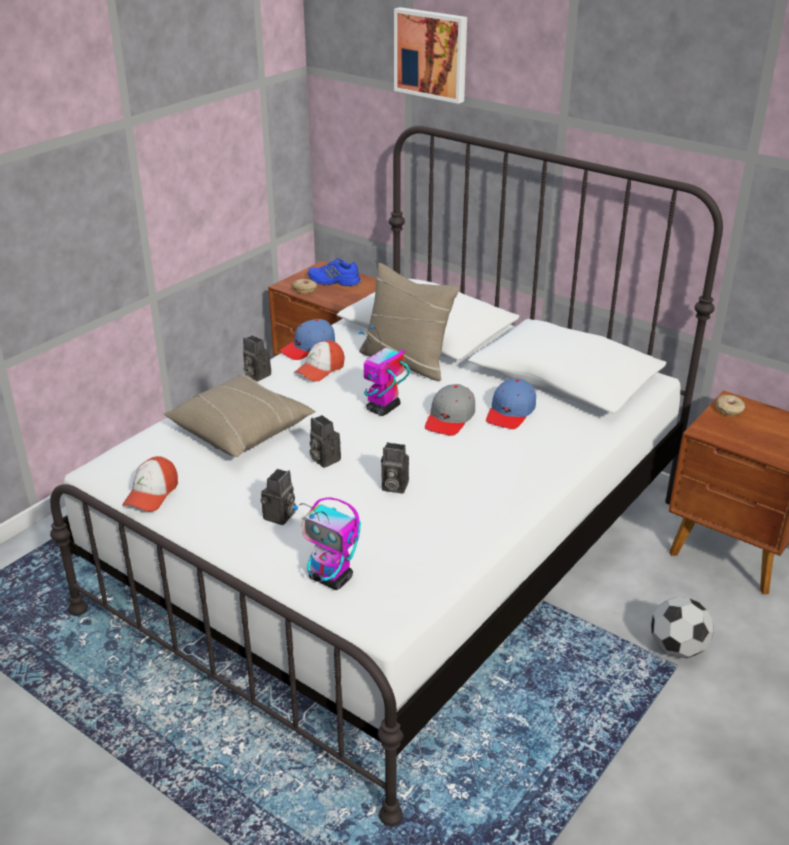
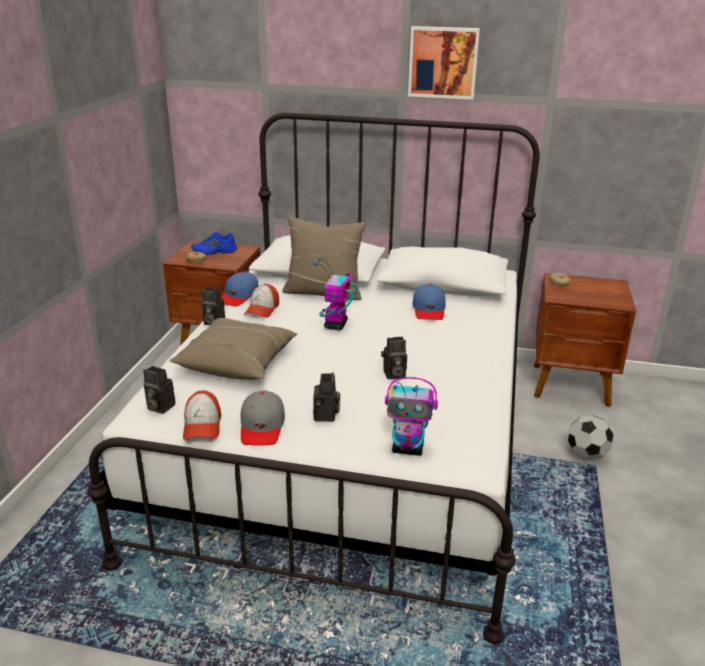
camera: 25 degrees left, 5 degrees down
(323, 459) = (322, 368): camera -> camera (159, 407)
(432, 54) = (286, 55): picture -> picture (443, 62)
(450, 418) = (391, 322): grey cap -> grey cap (262, 426)

